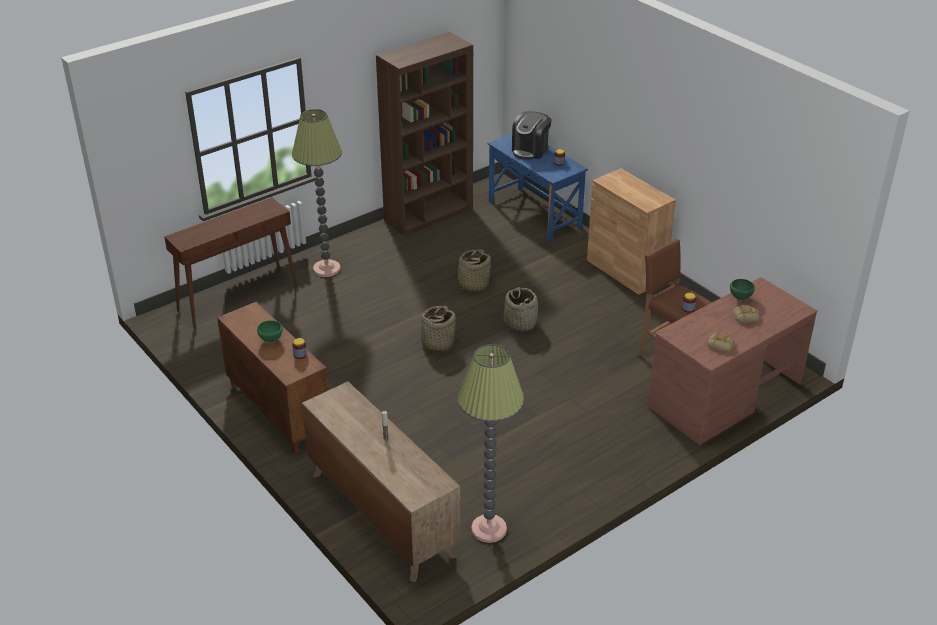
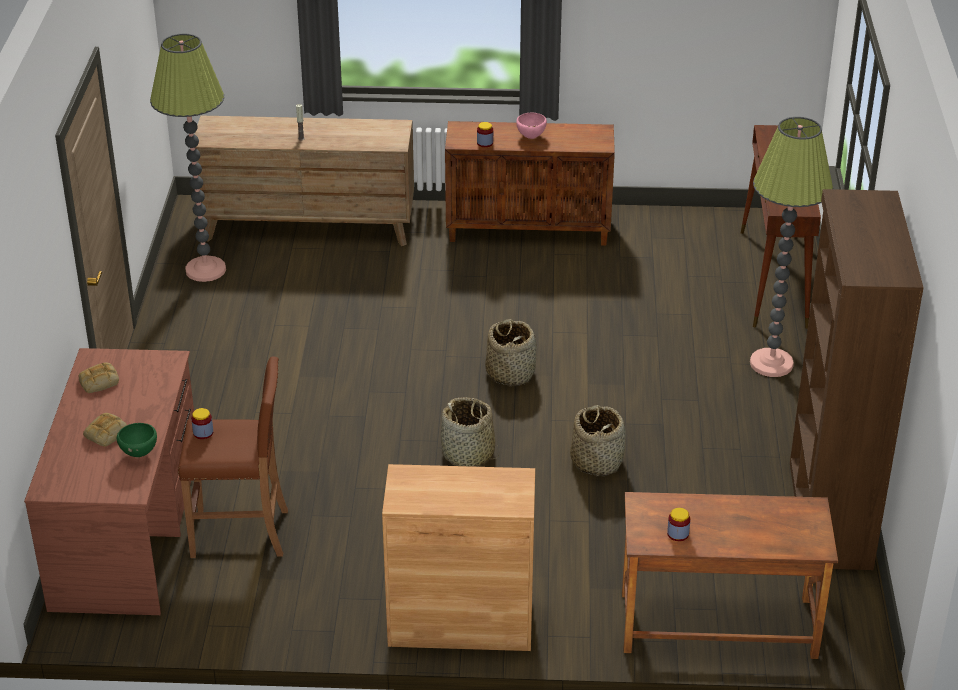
camera: 130 degrees right, 0 degrees up
(271, 340) = (531, 137): green bowl -> pink bowl
(530, 150) = (752, 527): coffee machine -> none
(534, 214) = (717, 625): blue desk -> brown desk

